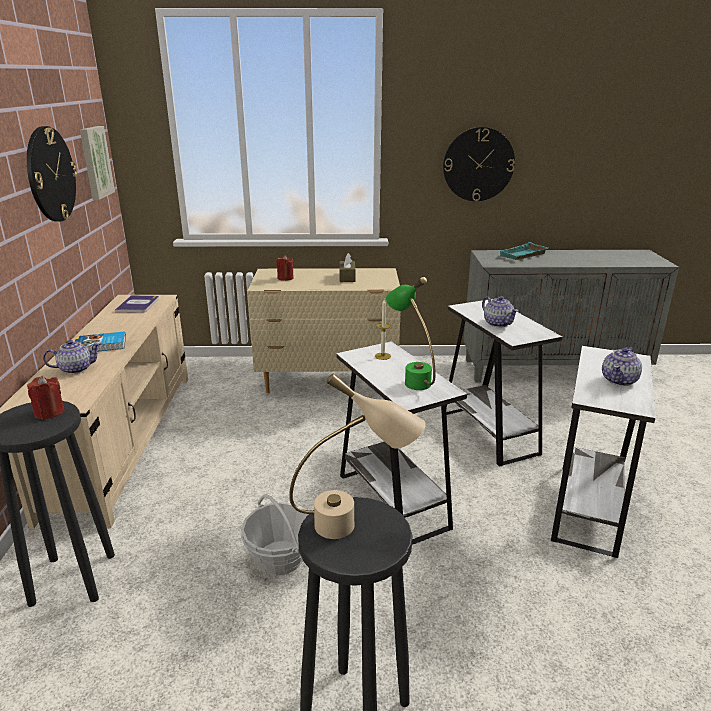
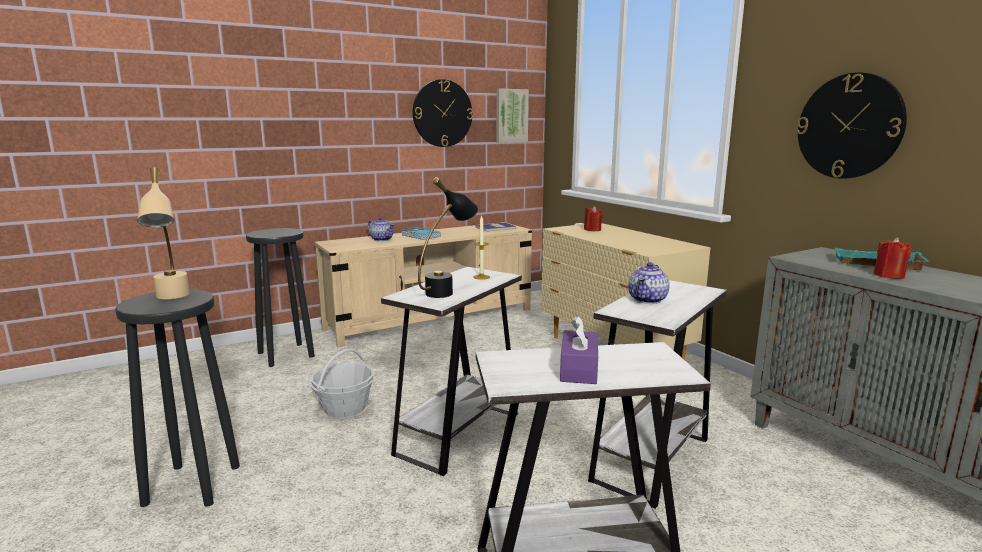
camera: 60 degrees right, 10 degrees down
(49, 412) = (285, 232): red candle -> red candle (888, 275)
(347, 277) = (639, 240): brown tissue box -> none
(411, 378) = (447, 290): green table lamp -> black table lamp
(619, 380) = (578, 369): teapot -> purple tissue box

